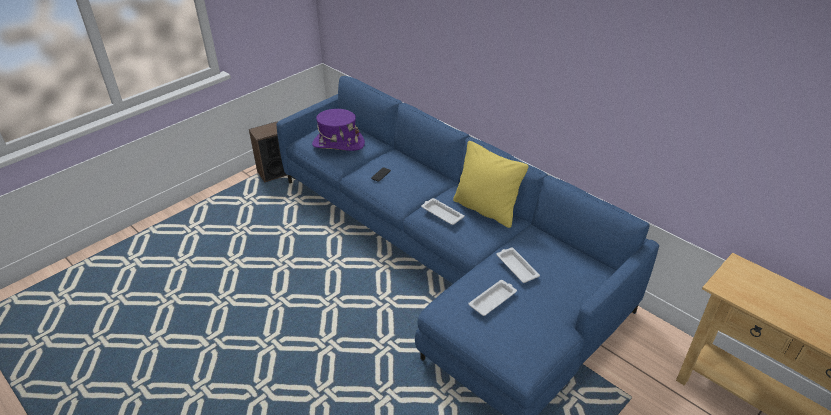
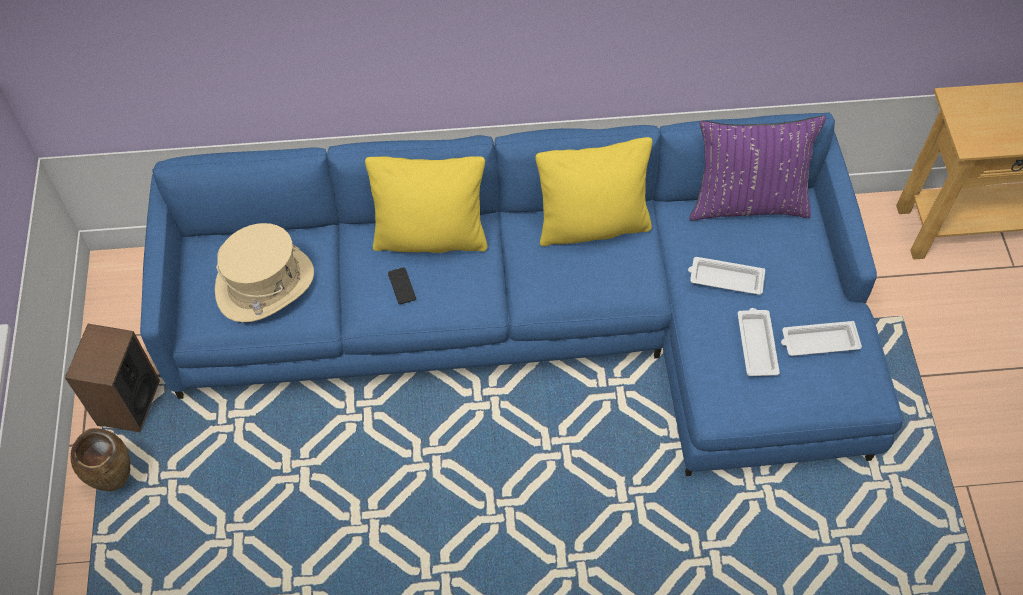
camera: 50 degrees left, 20 degrees up
(238, 190) = (117, 481): none -> brown vase
(338, 144) = (265, 285): purple hat -> beige hat
(416, 169) = (430, 237): none -> yellow pillow
(441, 213) = (557, 279): white tray -> white tray (818, 342)
(574, 252) = (747, 203): none -> purple pillow

